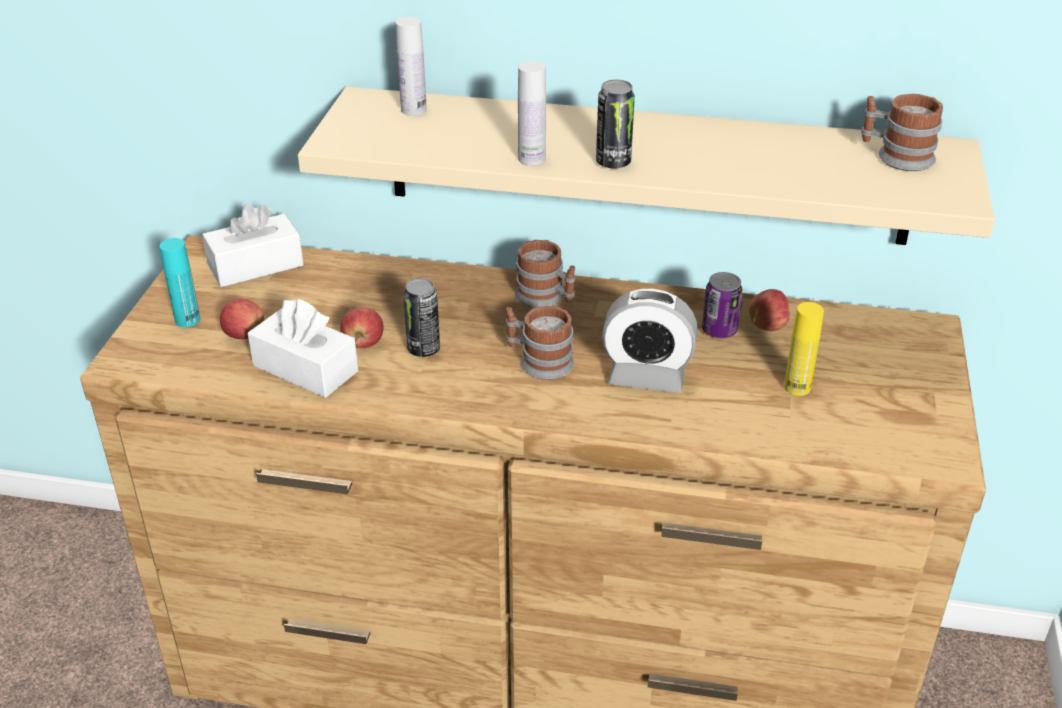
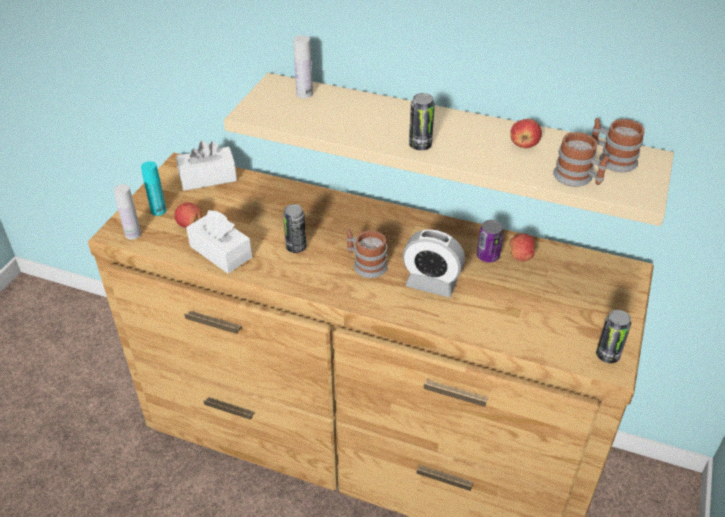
camera: 10 degrees right, 5 degrees up
(363, 343) = (260, 239): apple -> apple (524, 145)
(531, 159) = (368, 137): white bottle -> white bottle (133, 234)
(546, 298) = (382, 220): mug -> mug (578, 179)
(797, 387) = (528, 303): yellow bottle -> none
(933, 444) = (607, 355): none -> can

